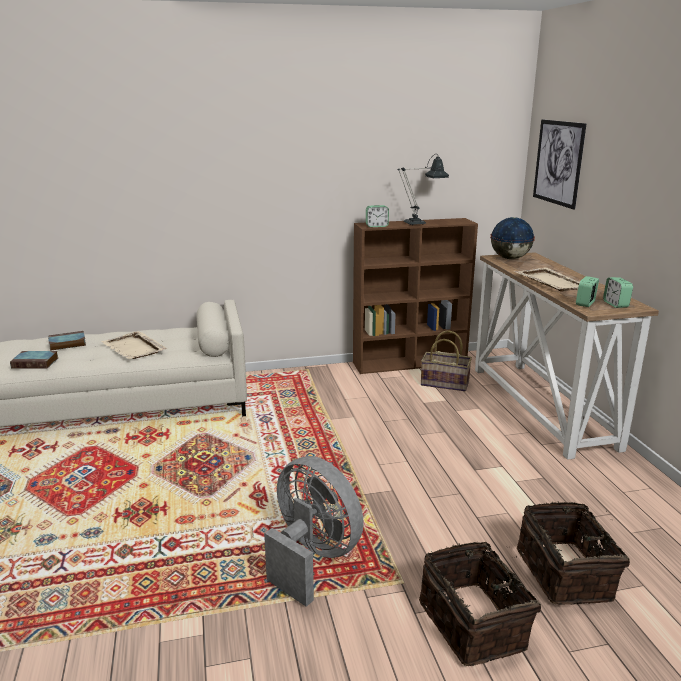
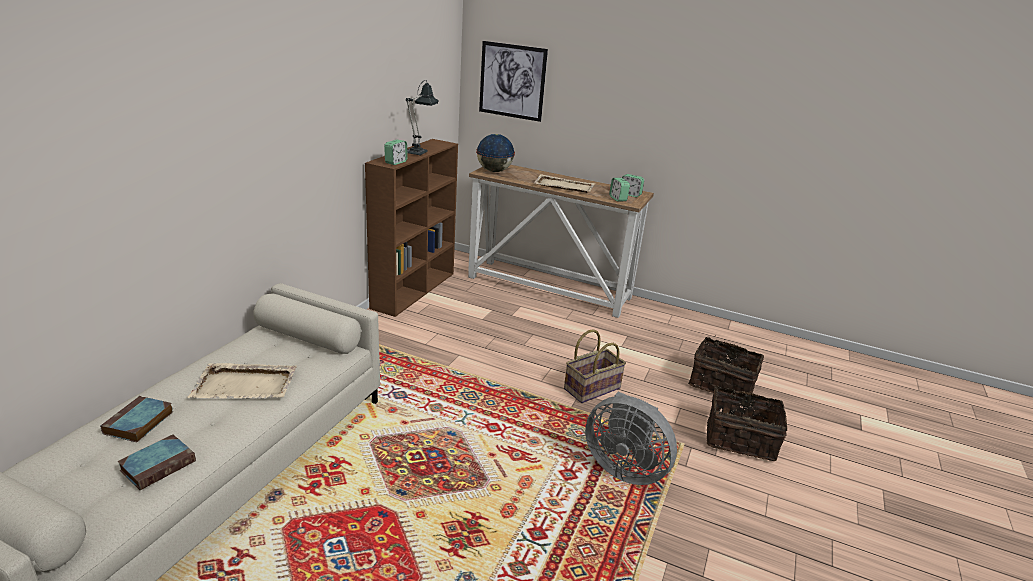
camera: 55 degrees left, 5 degrees up
(312, 558) = (624, 468): grey fan -> grey fan turned 135 degrees counterclockwise
(445, 383) = (468, 296): basket -> basket (591, 388)

